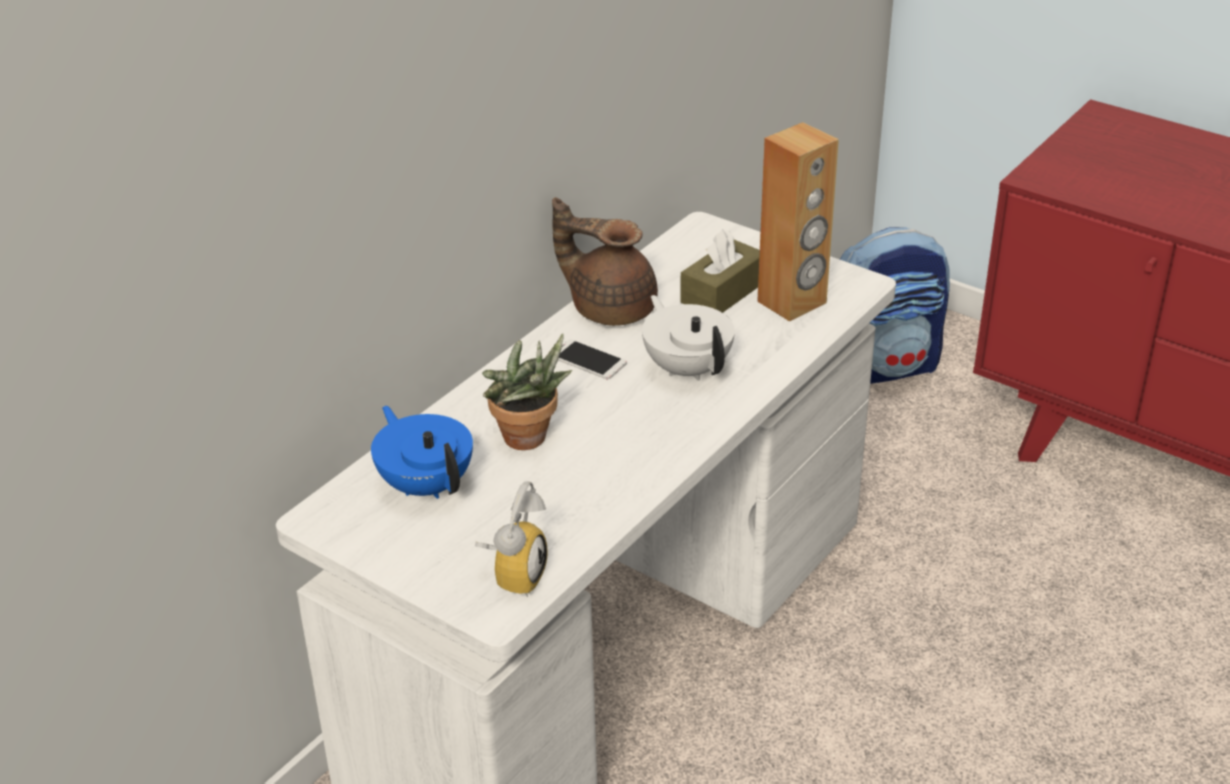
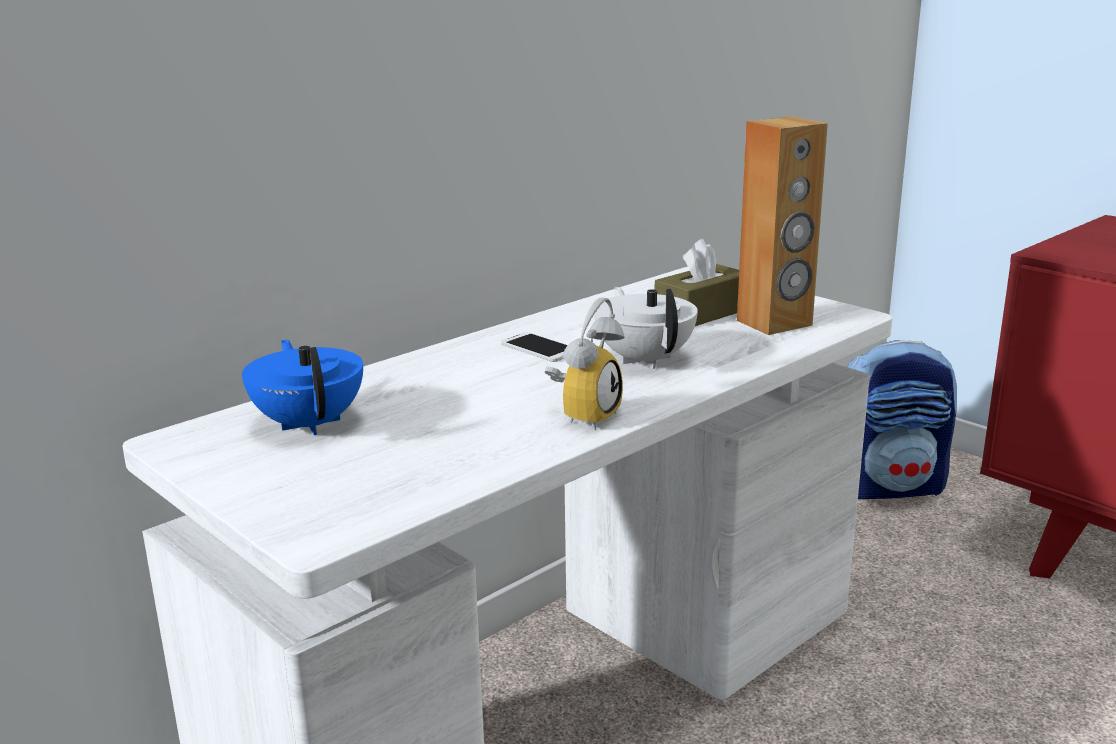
camera: 10 degrees right, 15 degrees down
(513, 575) = (360, 506): alarm clock -> alarm clock (584, 415)
(529, 441) = (444, 399): potted plant -> none
(610, 307) = (579, 316): brown teapot -> none

